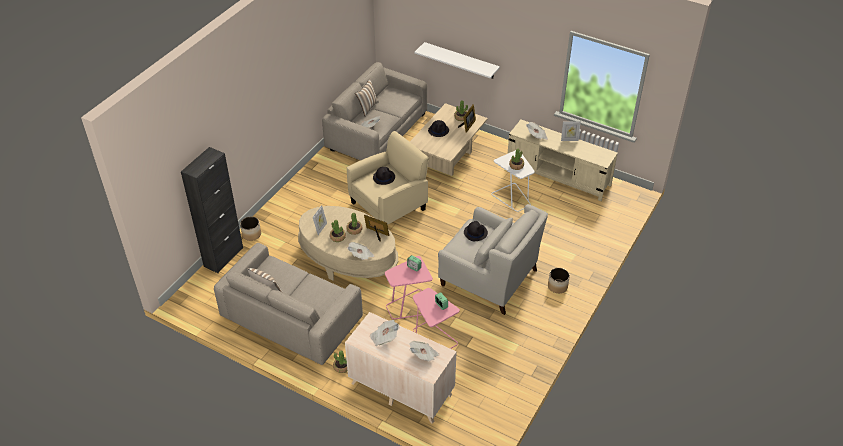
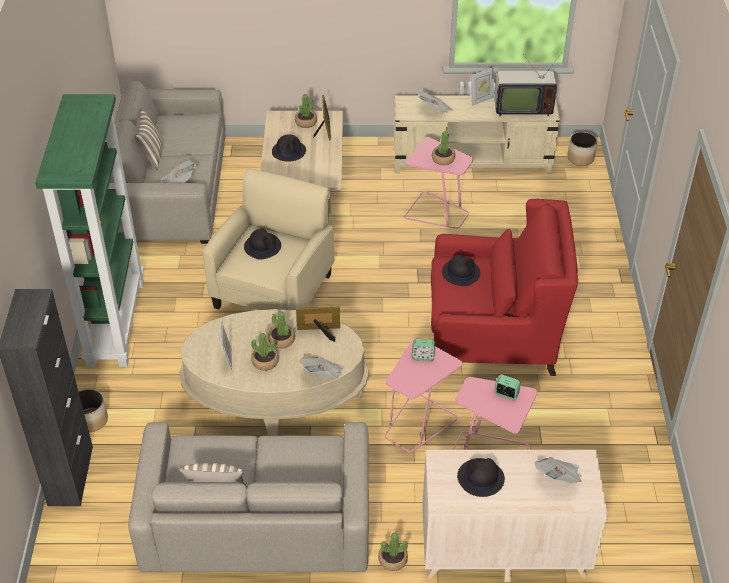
camera: 30 degrees left, 0 degrees up
(298, 190) = (115, 322): none -> green bookcase
(384, 337) = (480, 478): newspaper -> black hat
(461, 61) = (275, 36): white shelf -> none
(489, 277) = (493, 333): white armchair -> red armchair
(512, 198) = (437, 212): white side table -> pink side table
(557, 286) = (590, 307): planter -> planter (580, 158)
(590, 152) = (521, 108): none -> television

